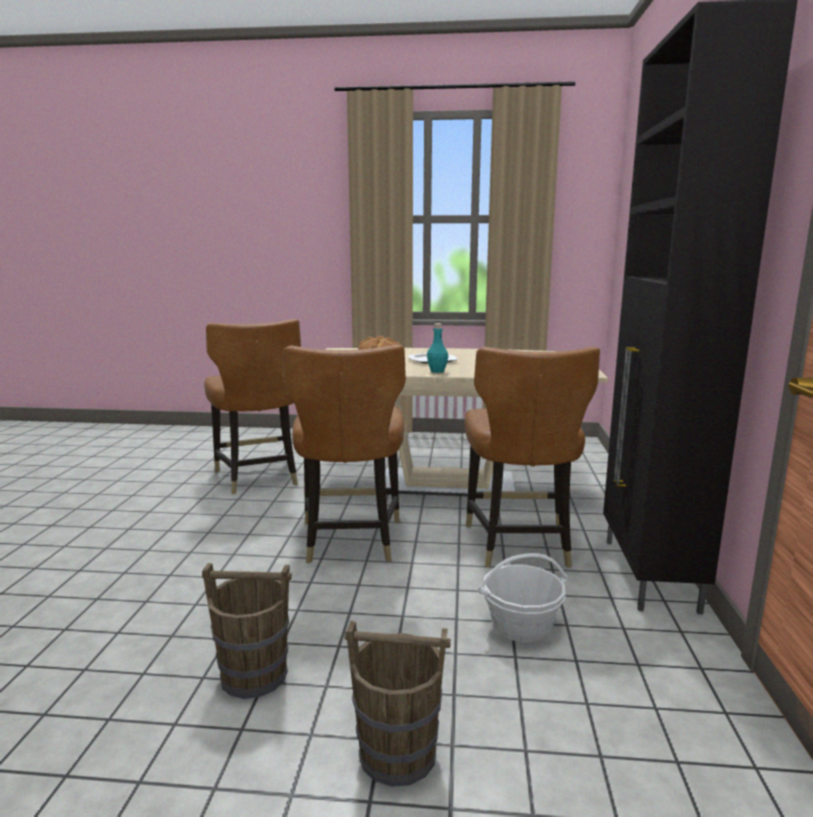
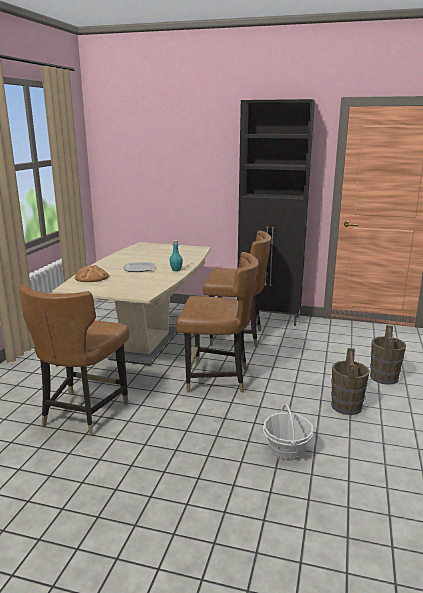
camera: 80 degrees left, 5 degrees up
(258, 477) = (83, 413): brown chair -> brown chair turned 120 degrees clockwise
(521, 626) = (306, 347): basket -> basket (286, 450)

